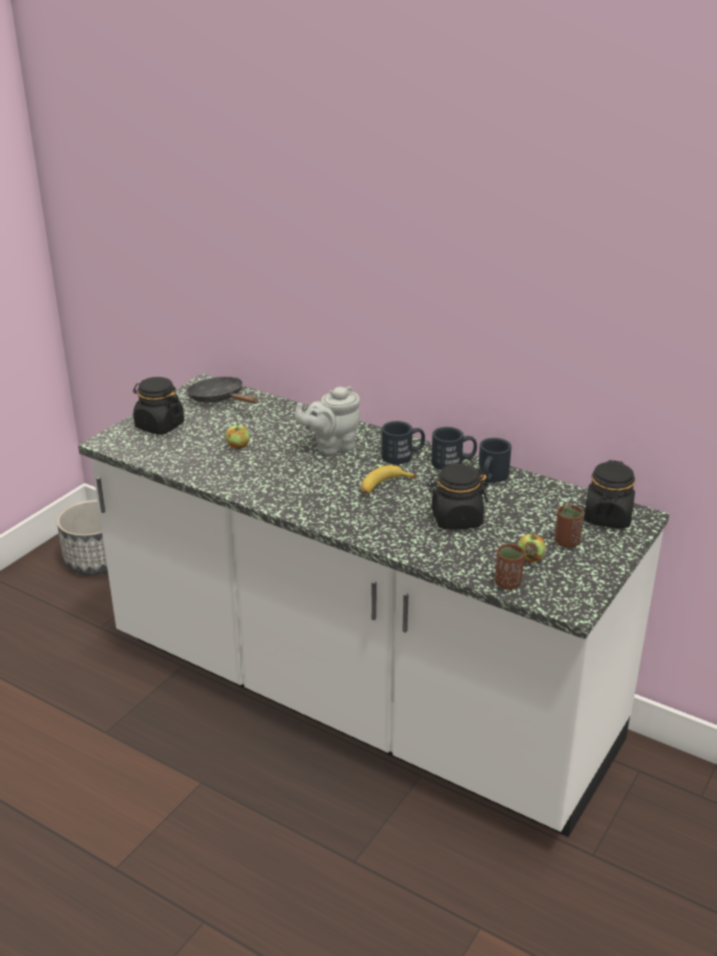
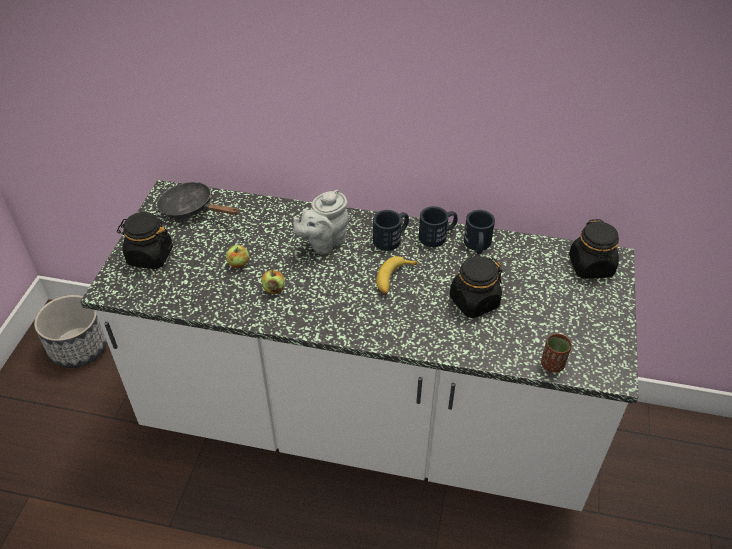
camera: 20 degrees left, 15 degrees up
(530, 558) = (555, 330): apple -> apple (274, 289)
(566, 542) = (574, 303): brown cup -> none

